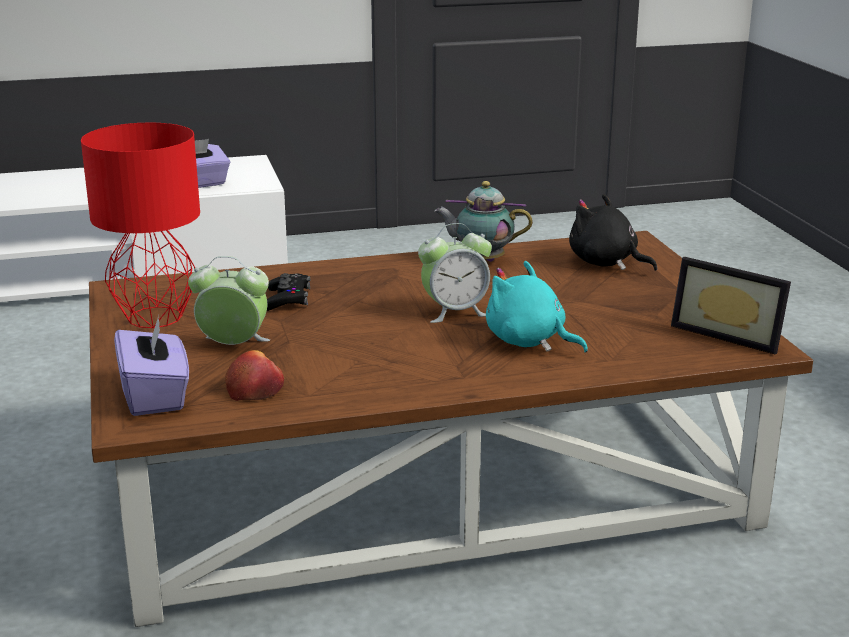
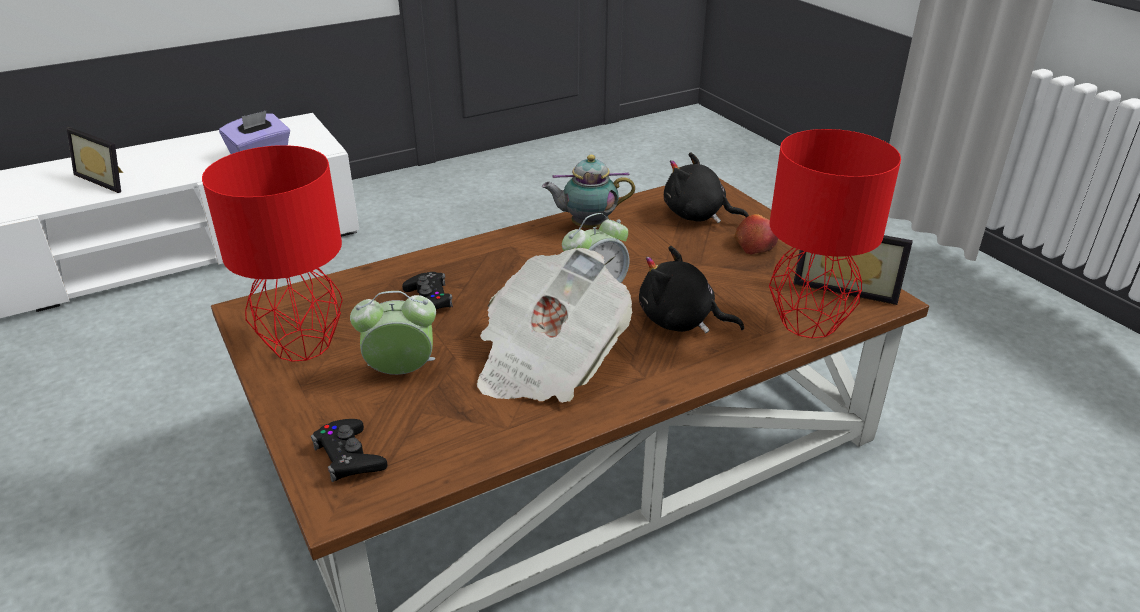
camera: 15 degrees left, 10 degrees up
(47, 191) = (108, 179): none -> picture frame
(155, 396) = (349, 457): purple tissue box -> black game controller
(256, 389) = (451, 429): apple -> apple (755, 244)
(375, 354) = (547, 361): none -> newspaper
(529, 341) = (680, 321): turquoise plush toy -> black plush toy
(666, 358) = (810, 323): none -> red table lamp

